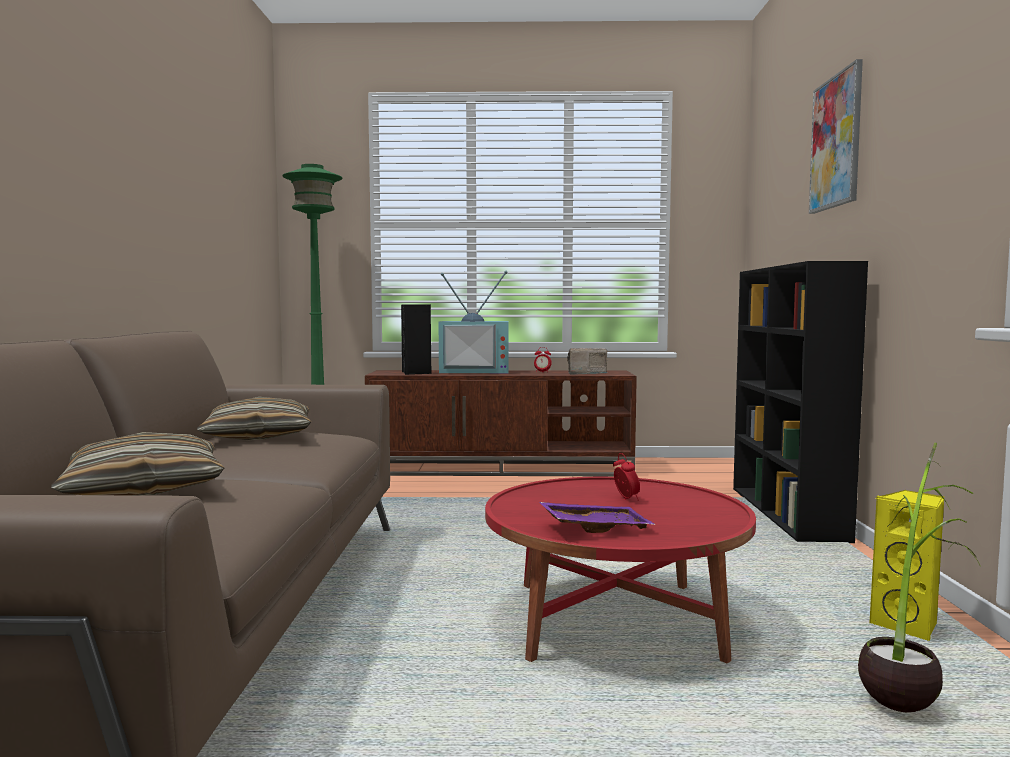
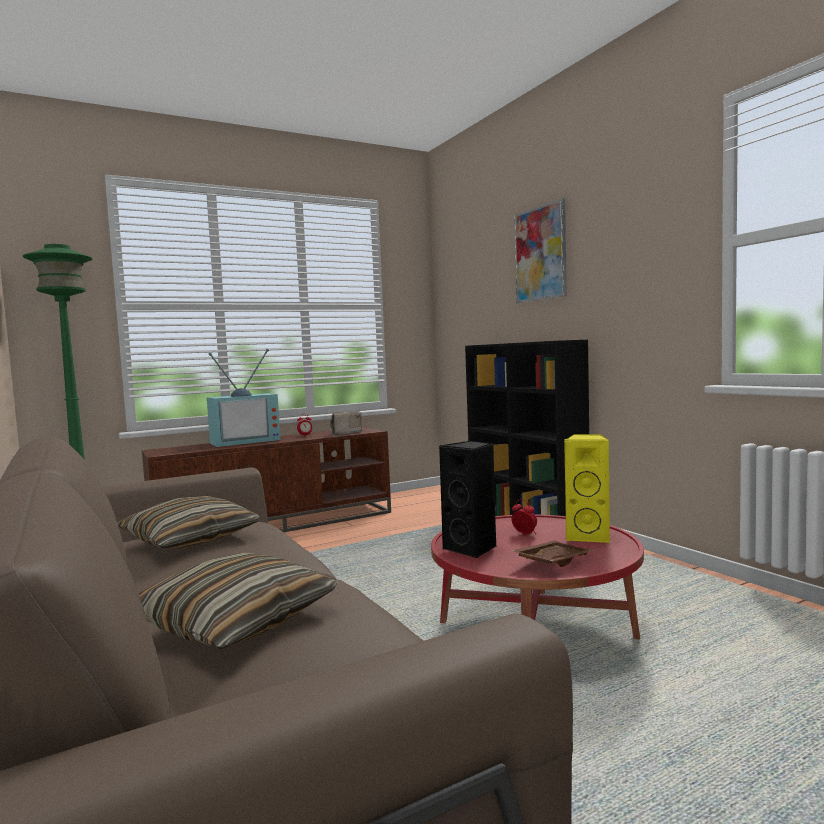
camera: 30 degrees left, 0 degrees up
(416, 373) = (194, 449): black speaker -> black speaker (472, 549)
(594, 527) = (552, 562): purple tray -> brown tray
(908, 627) = (688, 584): yellow speaker -> yellow speaker (588, 536)
(909, 690) = (740, 624): potted plant -> none

